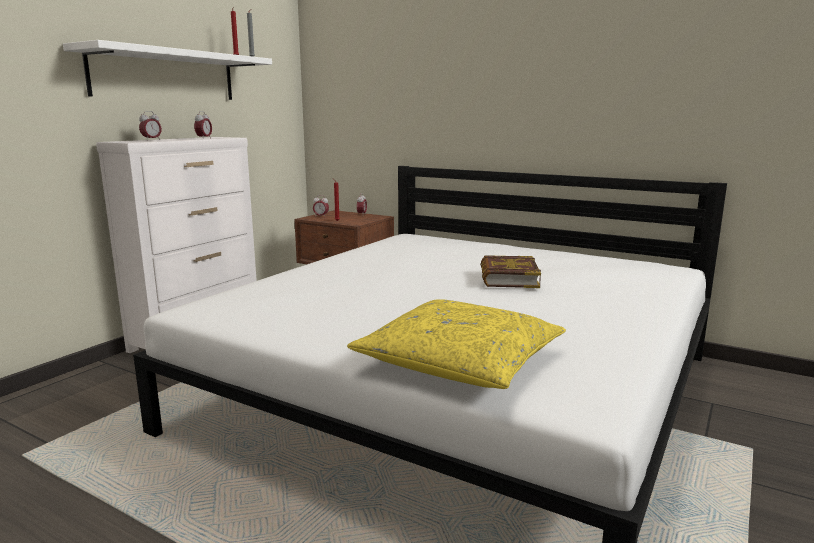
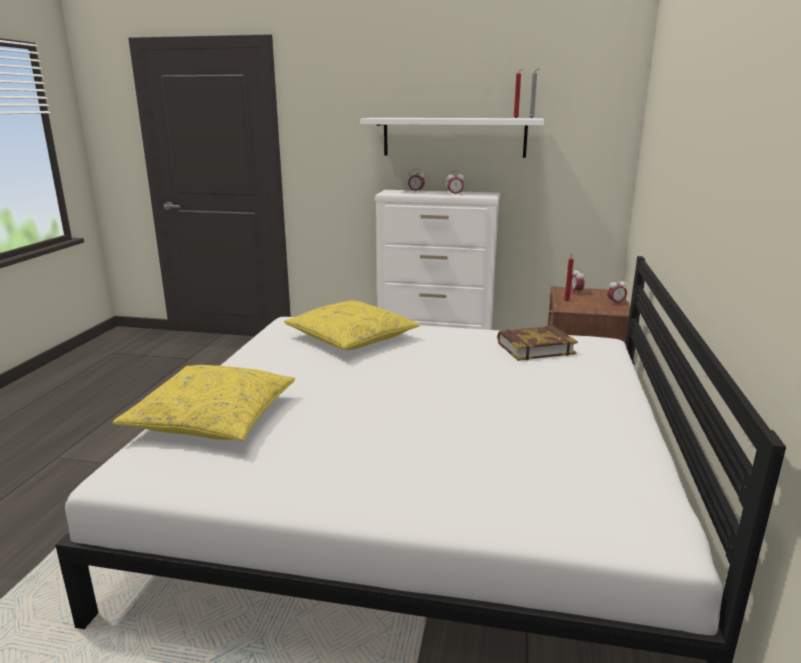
camera: 70 degrees right, 5 degrees up
(295, 291) = (351, 338): none -> yellow pillow
(508, 278) = (460, 411): book -> book (535, 348)

